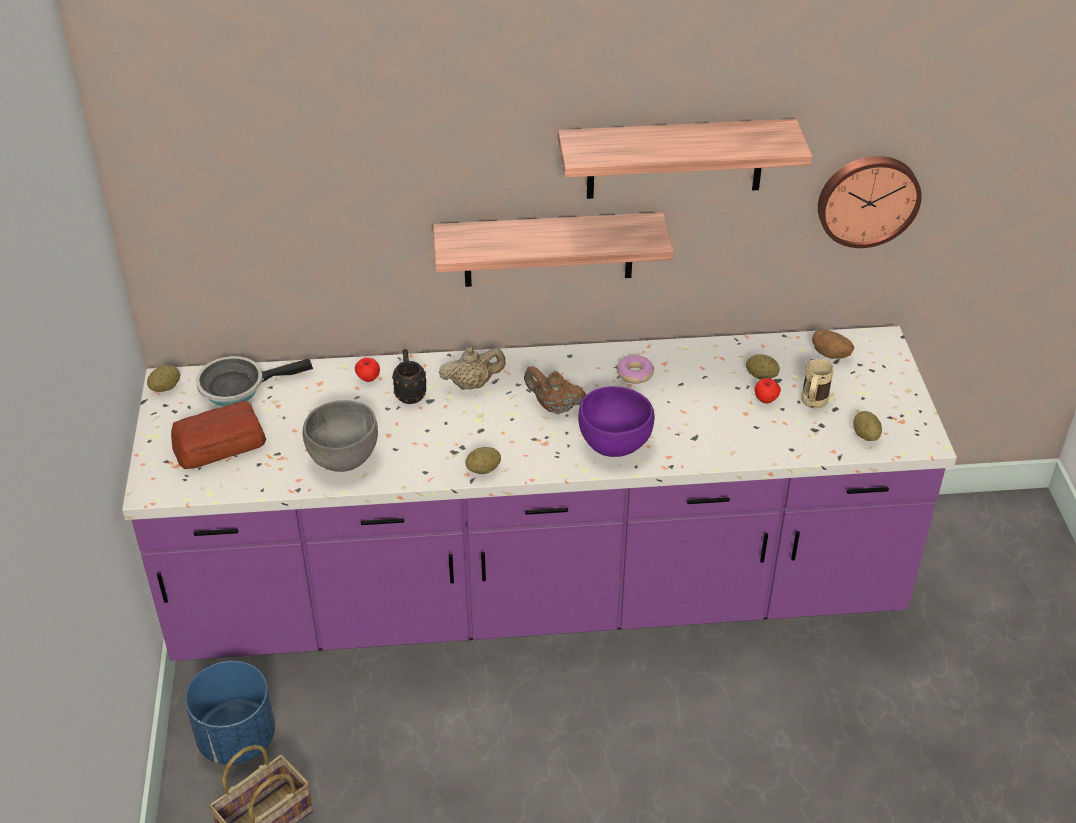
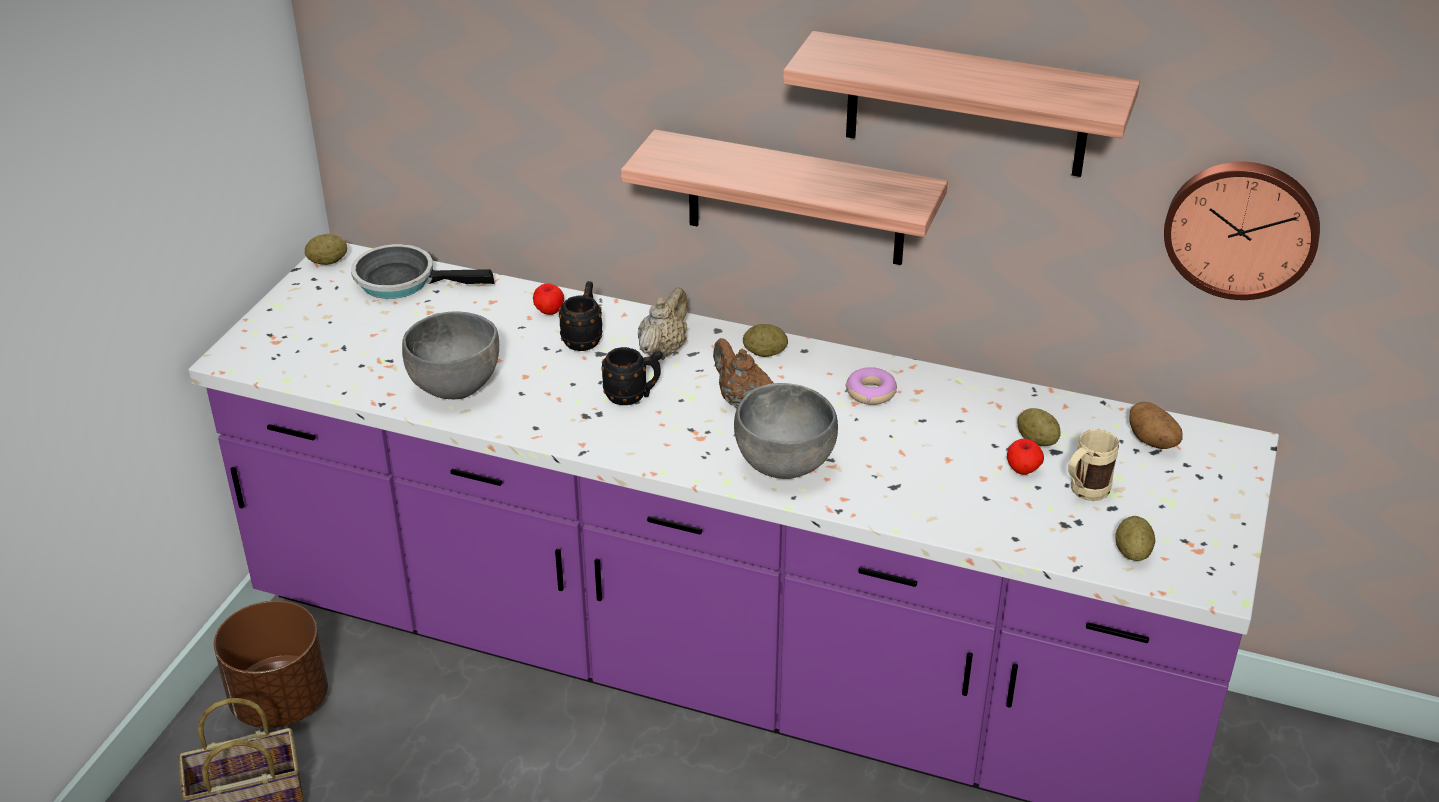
camera: 25 degrees right, 5 degrees down
(218, 445) = (335, 333): bread -> none
(236, 738) = (280, 701): blue planter -> brown planter
(472, 384) = (663, 350): beige teapot -> beige teapot turned 75 degrees counterclockwise
(476, 426) = (633, 396): none -> black mug
(483, 469) = (604, 445): potato -> potato (765, 353)
(613, 445) = (783, 465): purple bowl -> grey bowl

